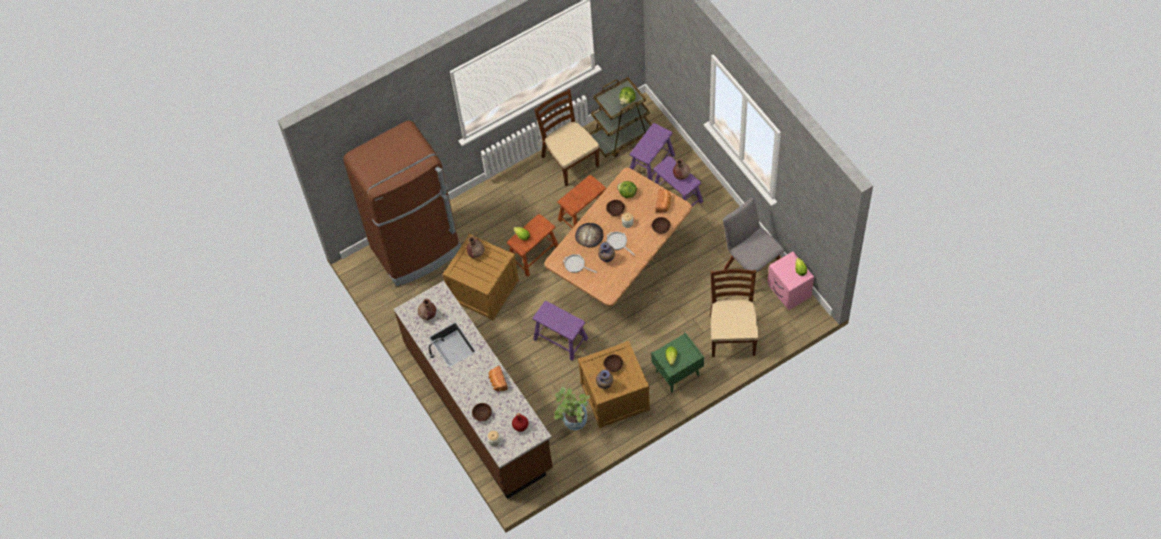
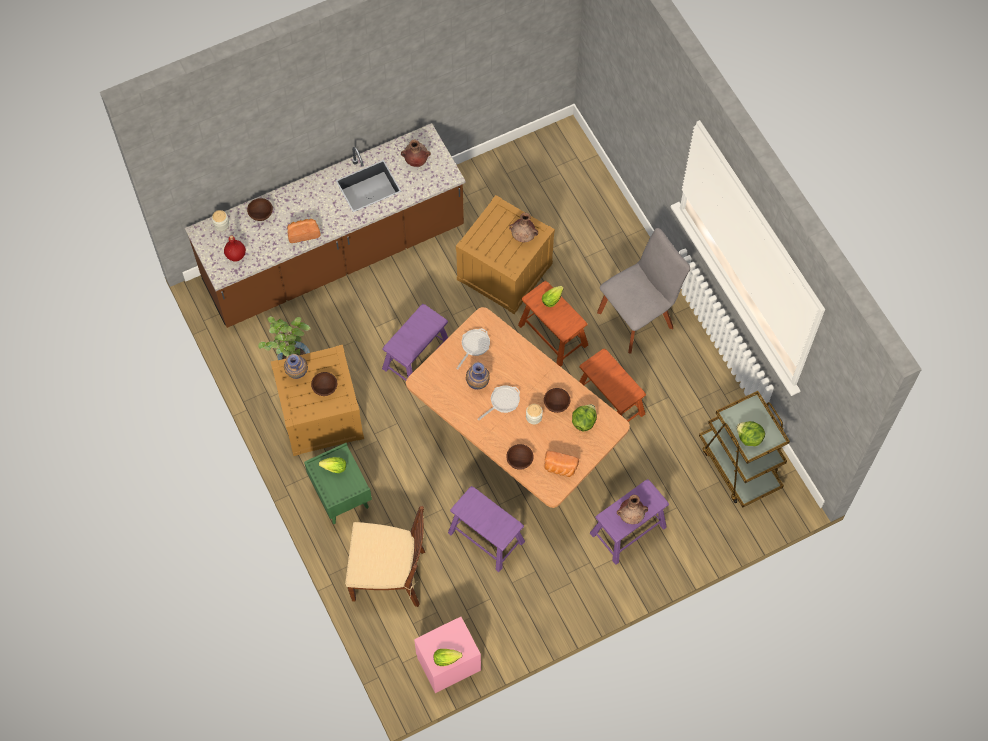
camera: 90 degrees right, 5 degrees up
(416, 249) = (576, 197): brown fridge -> none
(569, 161) = (701, 392): brown chair -> none
(589, 236) = (519, 366): bread -> none
(651, 164) = (687, 501): purple stool -> purple stool (486, 537)
(751, 267) = (496, 616): grey chair -> grey chair (638, 317)

